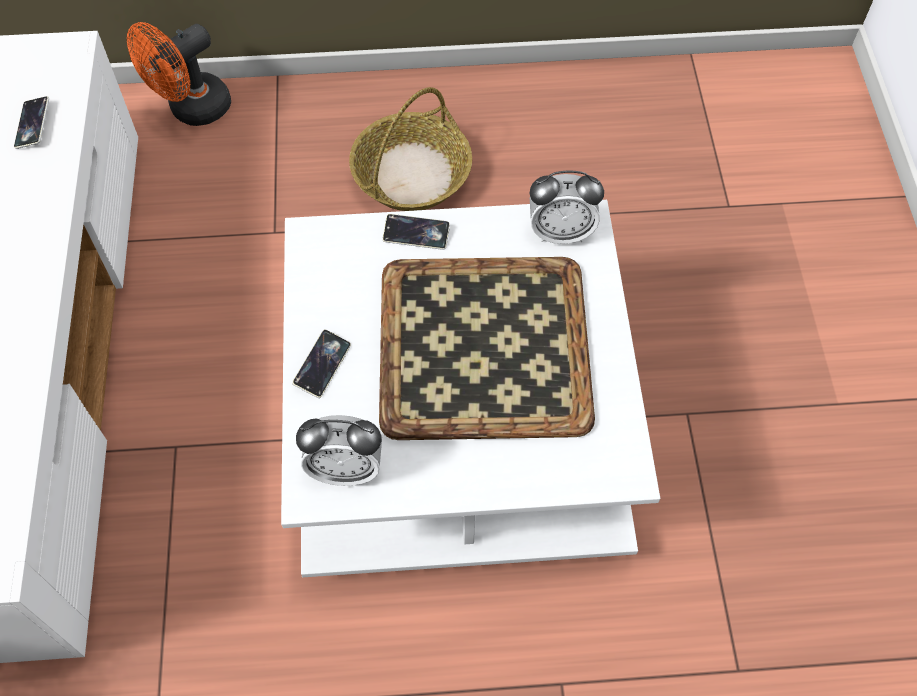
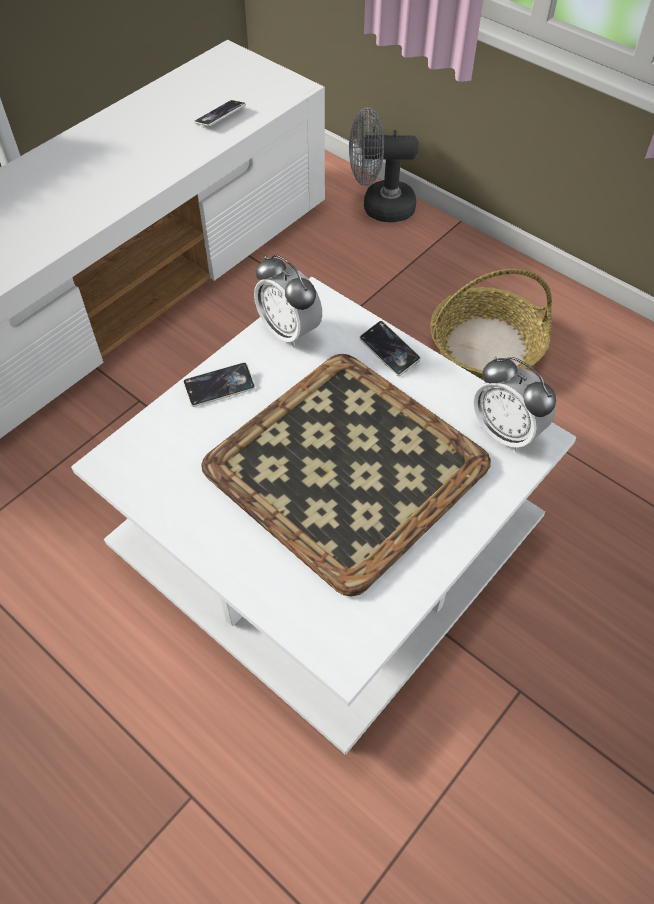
camera: 45 degrees right, 5 degrees down
(192, 110) = (379, 207): orange fan -> grey fan
(346, 469) = (151, 467): alarm clock -> alarm clock (289, 331)

